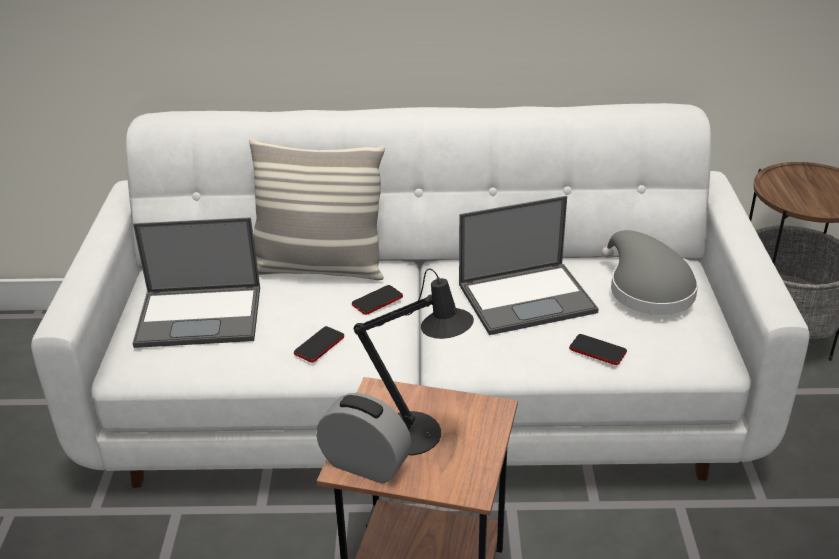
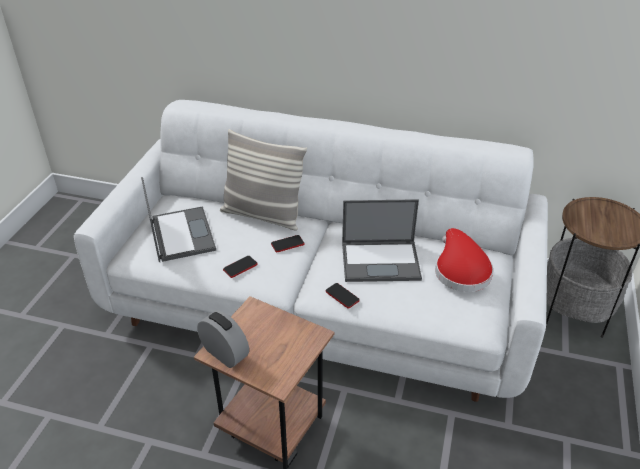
camera: 15 degrees right, 5 degrees up
(201, 316) = (181, 234): laptop -> laptop turned 120 degrees counterclockwise
(419, 436) = (264, 342): black table lamp -> none
(597, 350) = (409, 306): phone -> phone (342, 296)
(646, 289) = (460, 270): grey hat -> red hat

